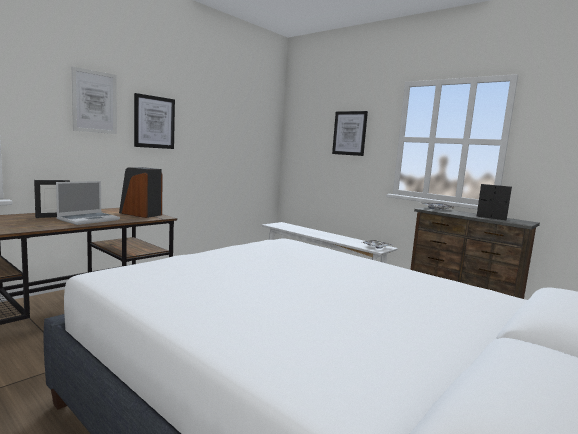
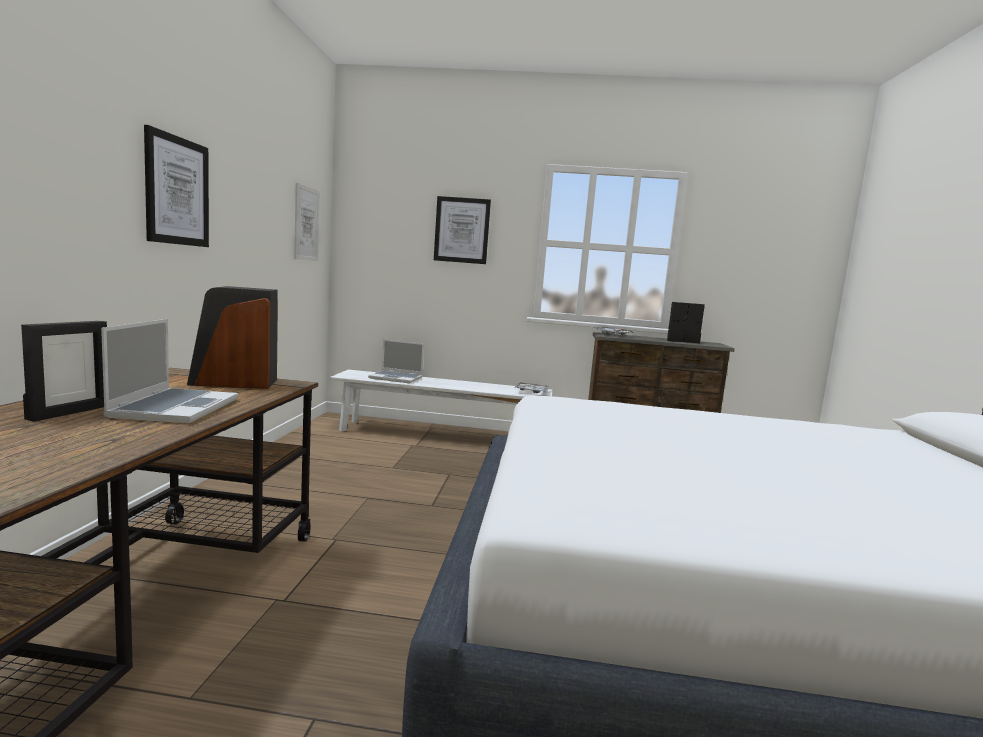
camera: 35 degrees left, 0 degrees up
(95, 102) = (74, 133): picture -> picture (306, 224)
(299, 229) = (396, 378): none -> laptop

